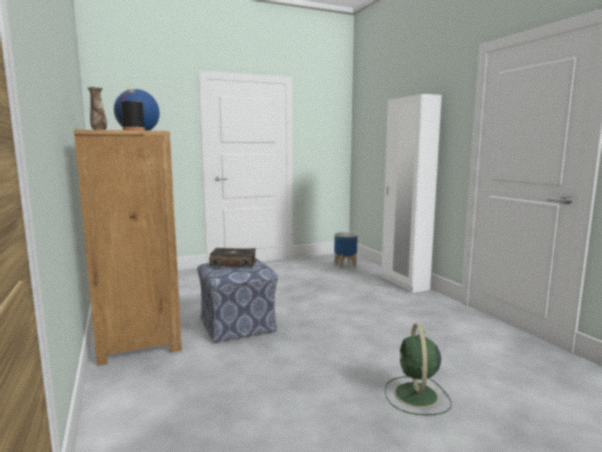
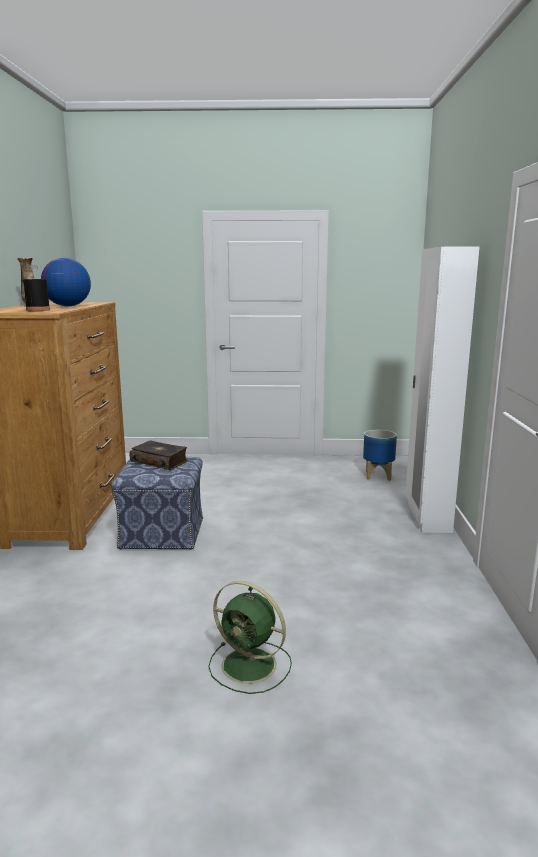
camera: 25 degrees right, 5 degrees up
(416, 396) = (251, 666): green fan -> green fan turned 90 degrees counterclockwise

